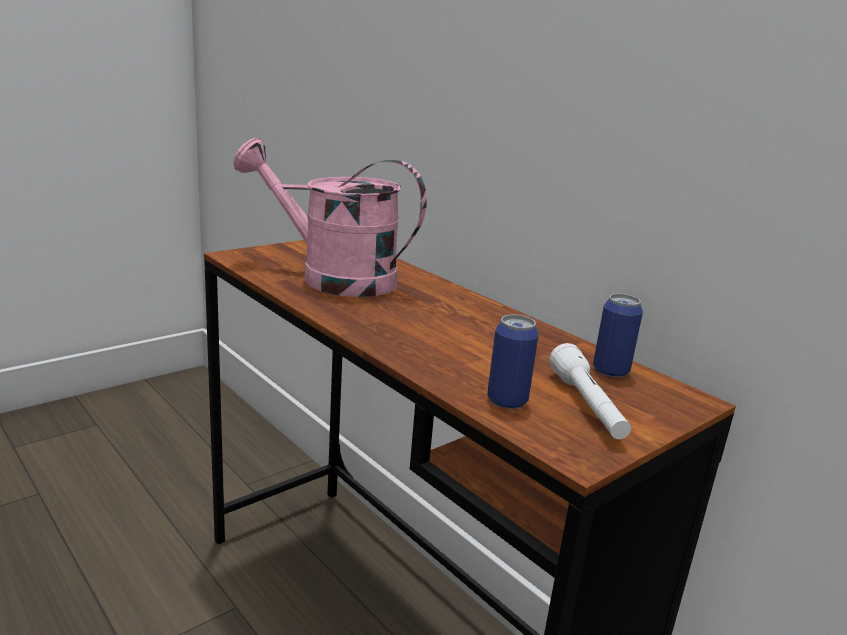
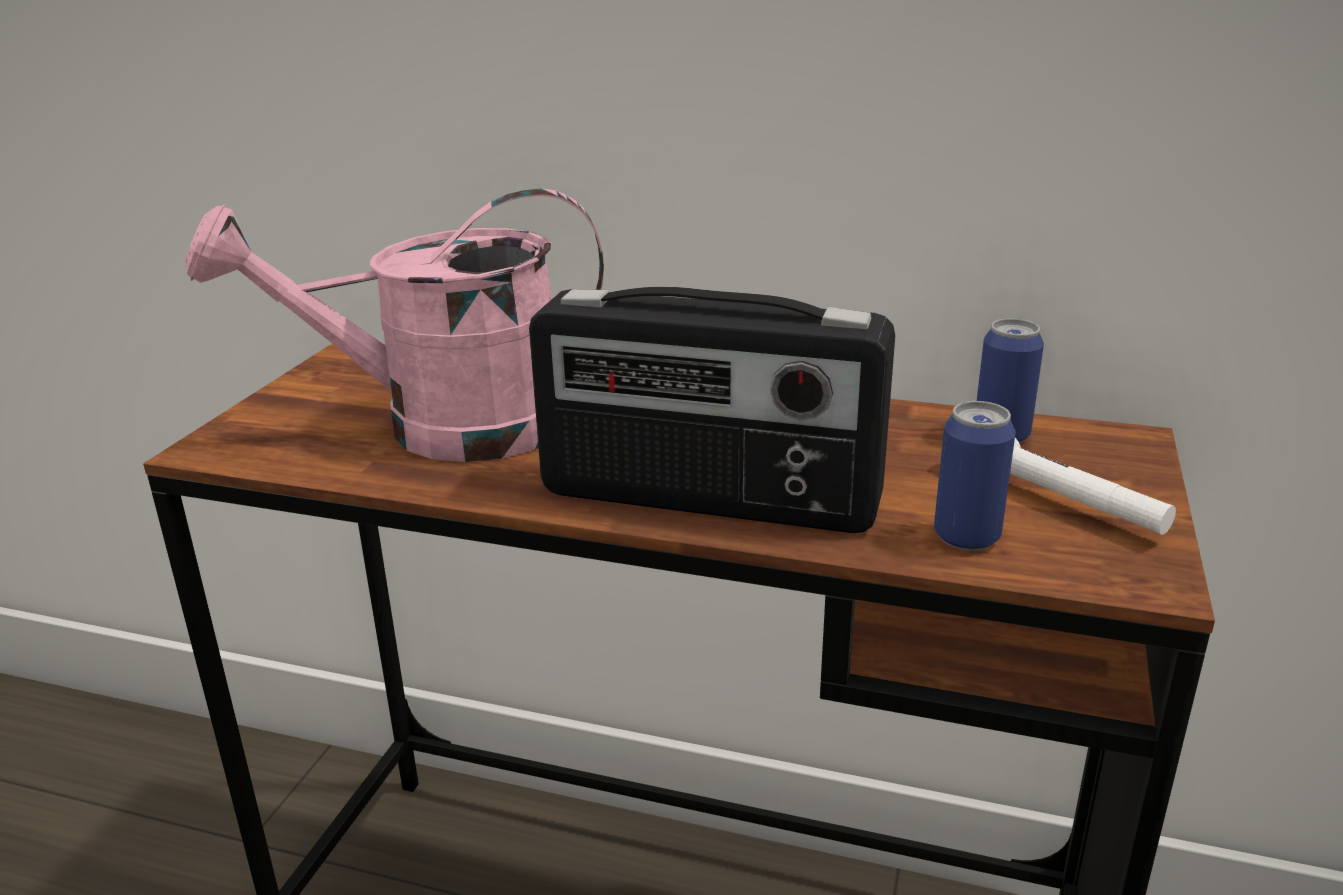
camera: 30 degrees left, 5 degrees up
(402, 340) = (708, 500): none -> radio

